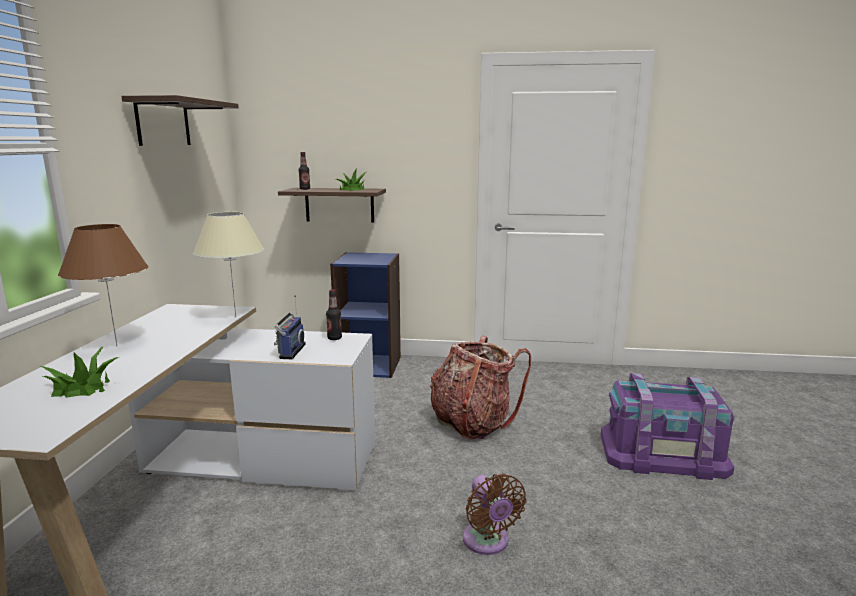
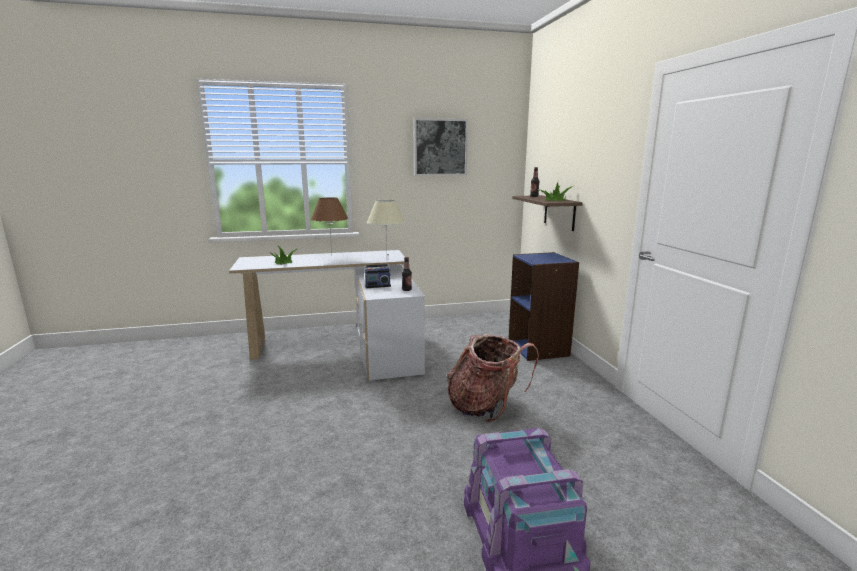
camera: 70 degrees right, 0 degrees up
(163, 123) = (440, 147): shelf -> picture
(487, 542) = (333, 435): brown fan -> none

